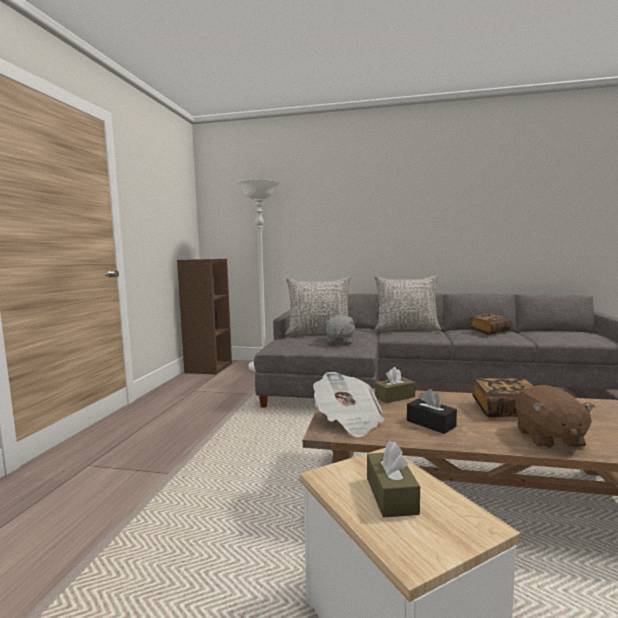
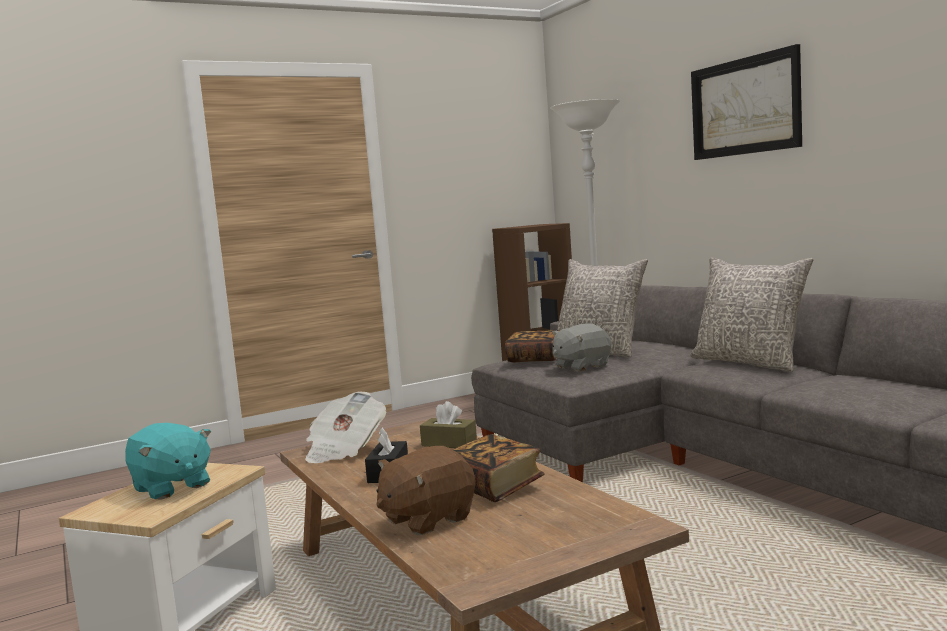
camera: 50 degrees right, 0 degrees up
(362, 199) = (745, 106): none -> picture
(391, 495) = (171, 487): brown tissue box -> turquoise plush toy
(489, 331) = (878, 387): book -> book (535, 359)

